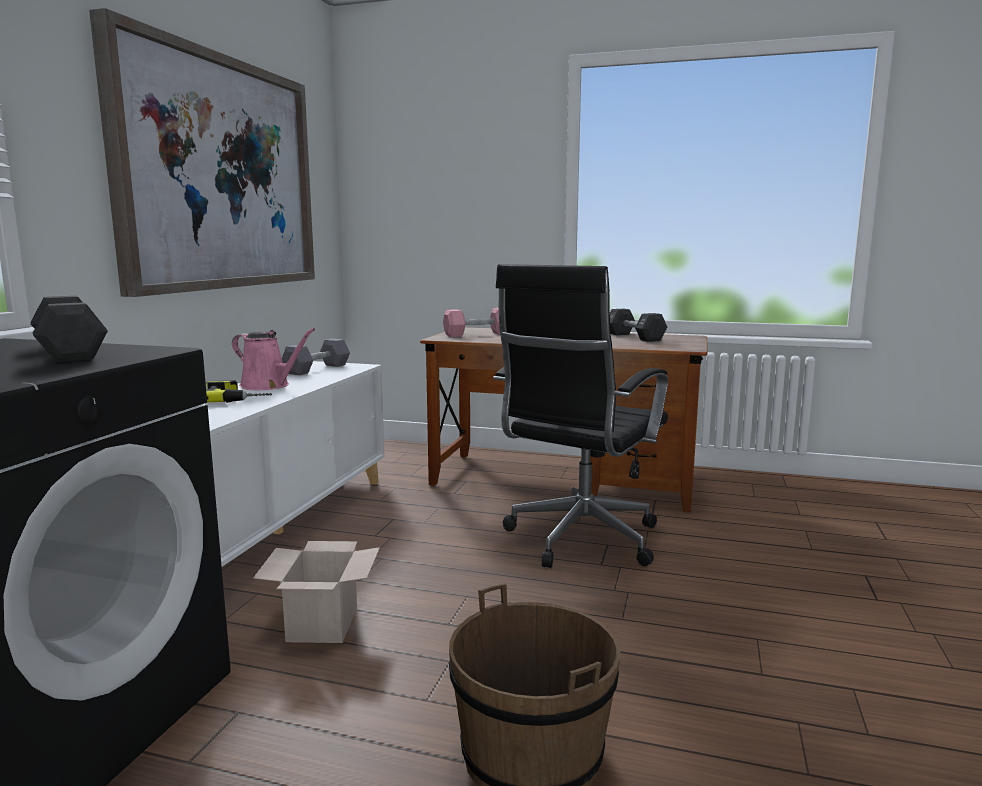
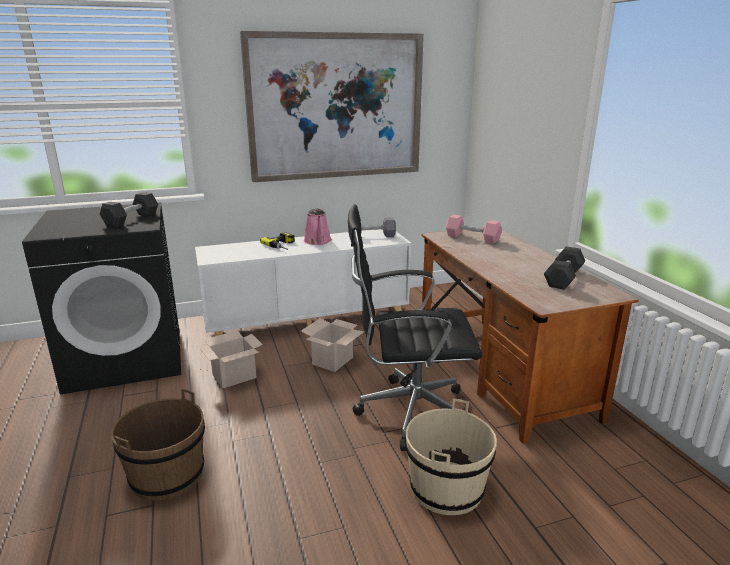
camera: 55 degrees right, 10 degrees up
(405, 546) = (333, 361): none -> cardboard box
(730, 565) = (447, 488): none -> beige bucket

